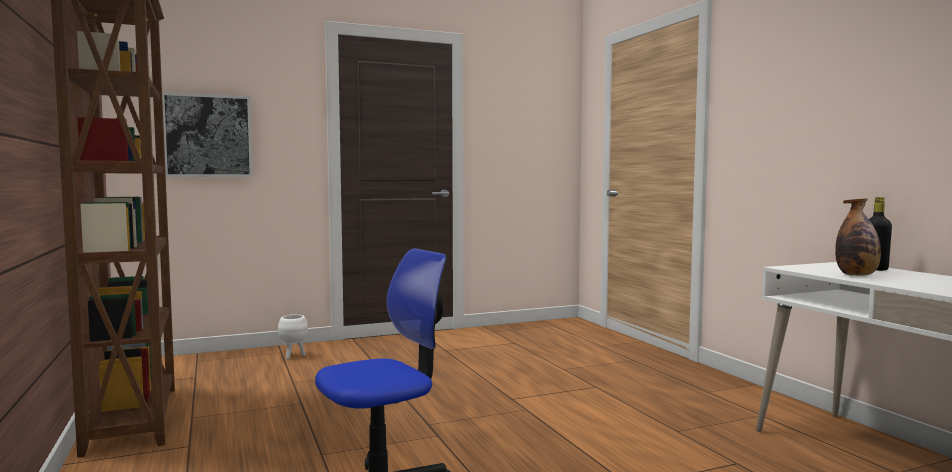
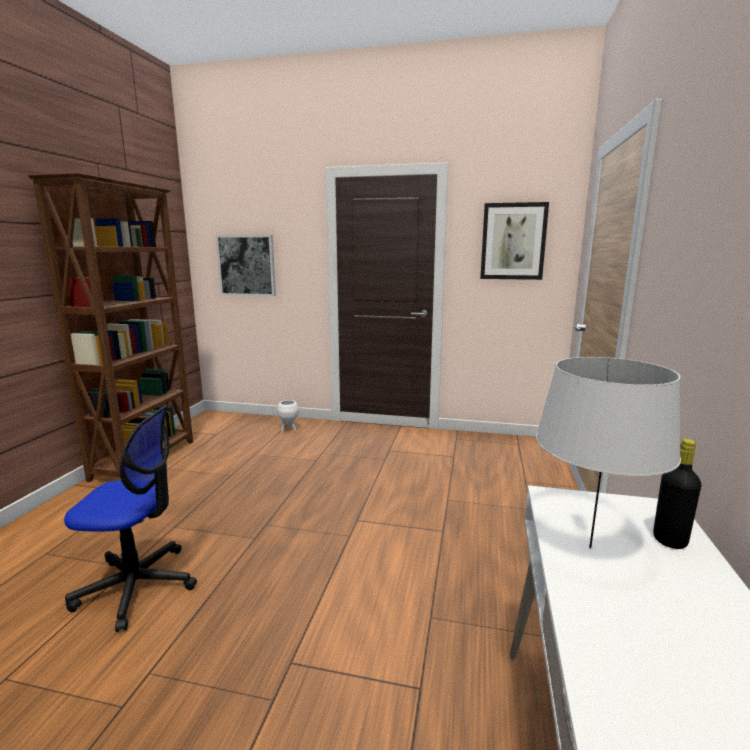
camera: 35 degrees right, 10 degrees up
(526, 117) = (513, 241): none -> picture
(857, 275) = (589, 548): bottle -> grey table lamp

